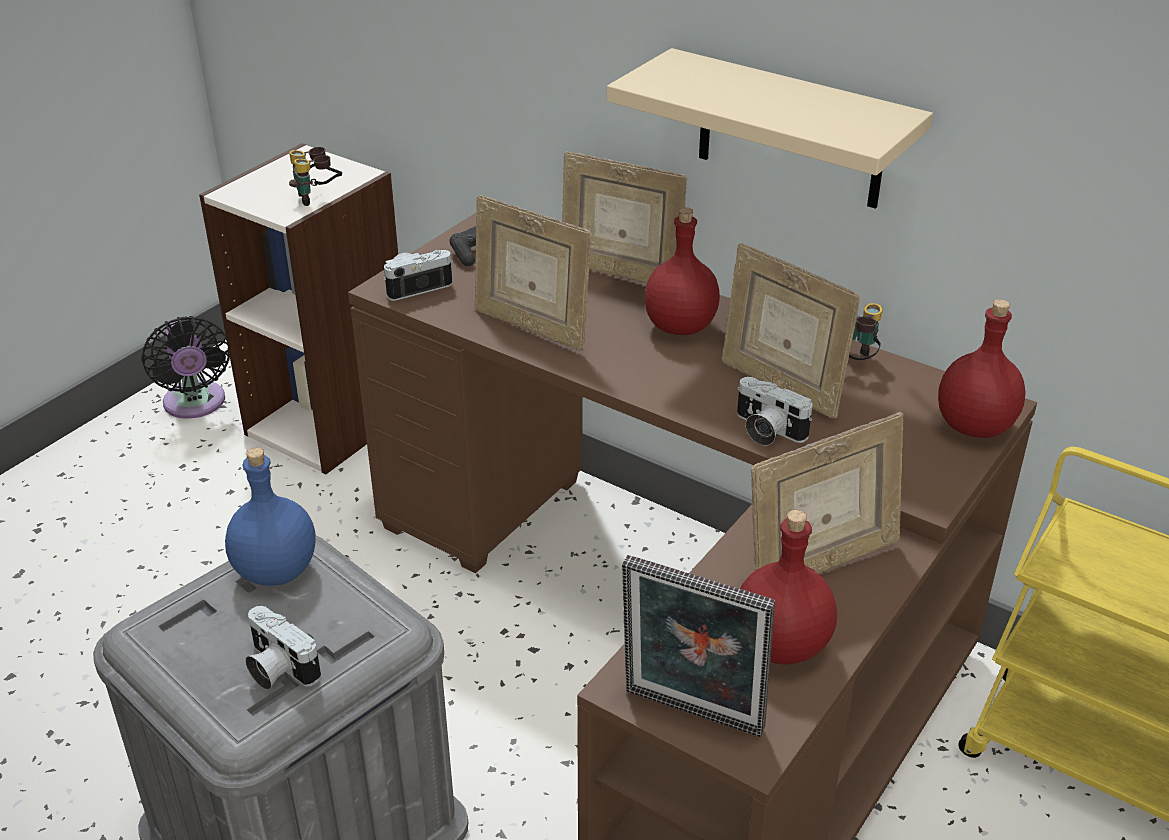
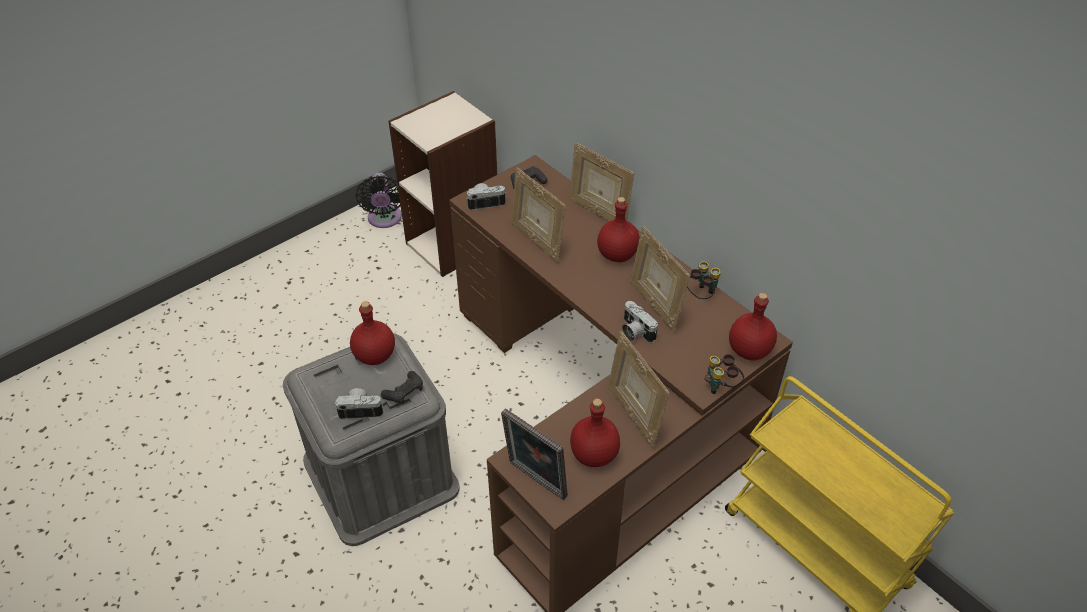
camera: 15 degrees right, 10 degrees up
(277, 571) = (375, 356): blue bottle -> red bottle
(277, 668) = (361, 409): camera -> camera turned 120 degrees clockwise
(318, 198) = (450, 133): binoculars -> binoculars (721, 386)
(356, 622) = (404, 392): none -> black game controller
(790, 130) = (687, 165): beige shelf -> none
(821, 564) = (633, 414): picture frame -> picture frame turned 75 degrees clockwise

